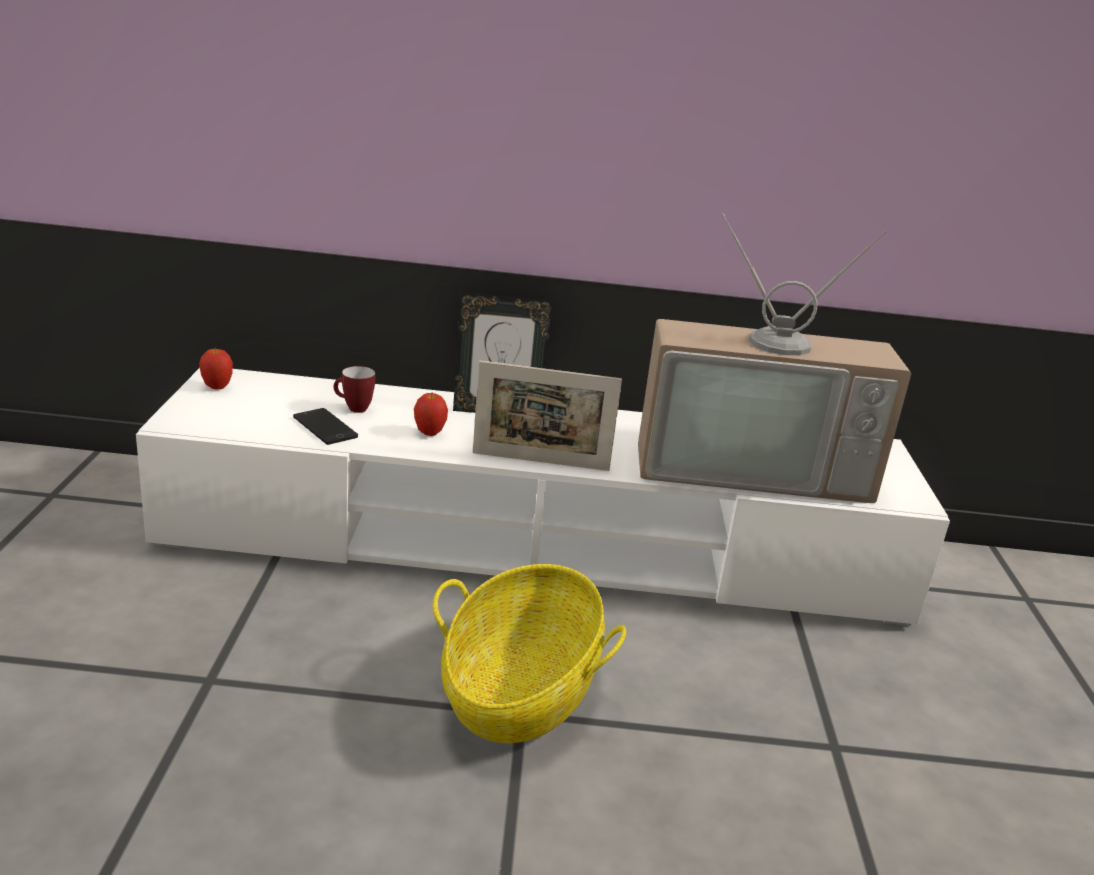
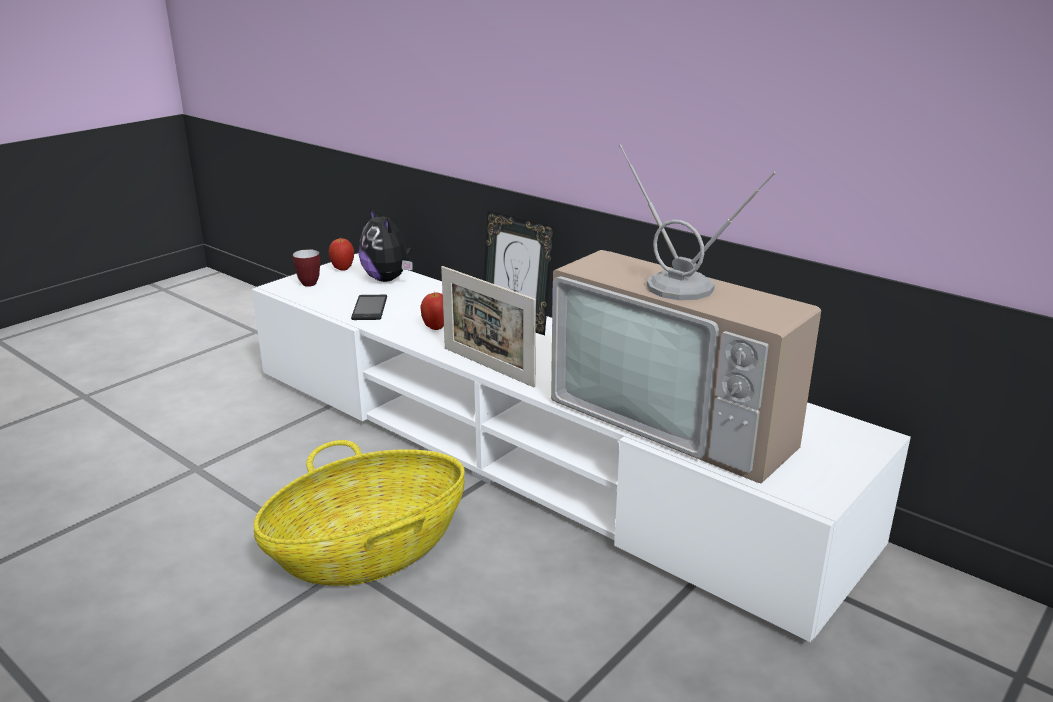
camera: 40 degrees right, 0 degrees up
(291, 390) = (388, 279): none -> plush toy
(353, 408) = (409, 299): mug -> mug (307, 283)

